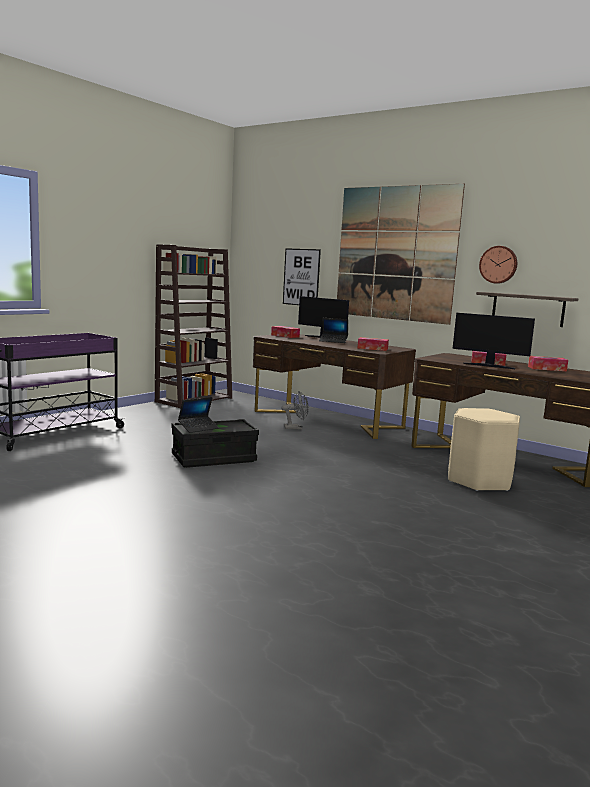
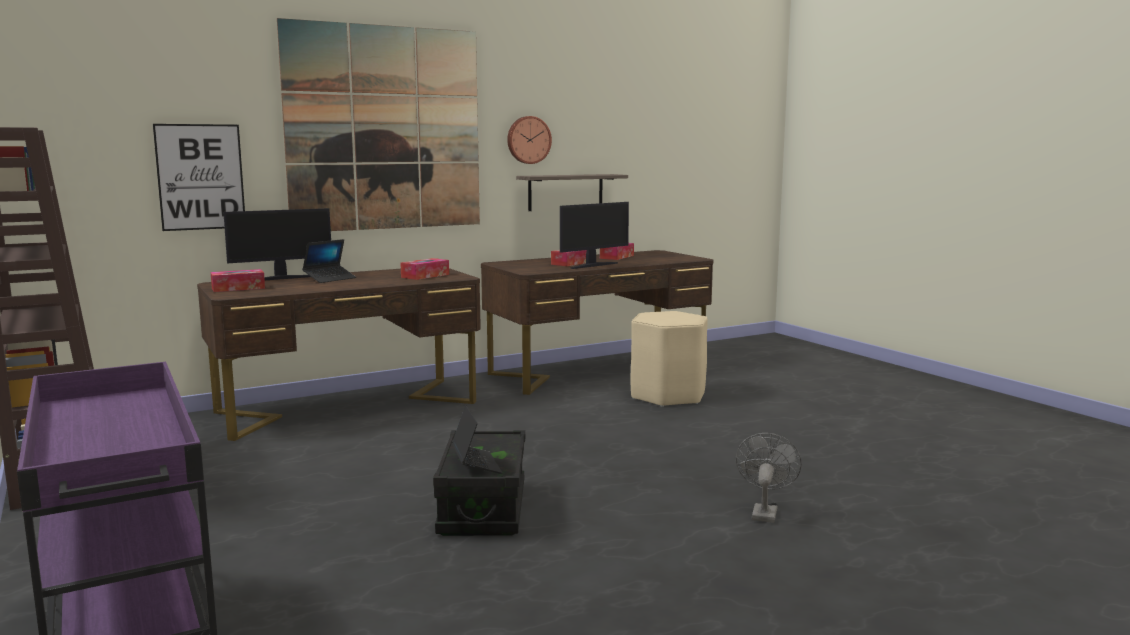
camera: 65 degrees left, 0 degrees up
(296, 428) = (371, 432): grey fan -> grey fan (764, 512)

